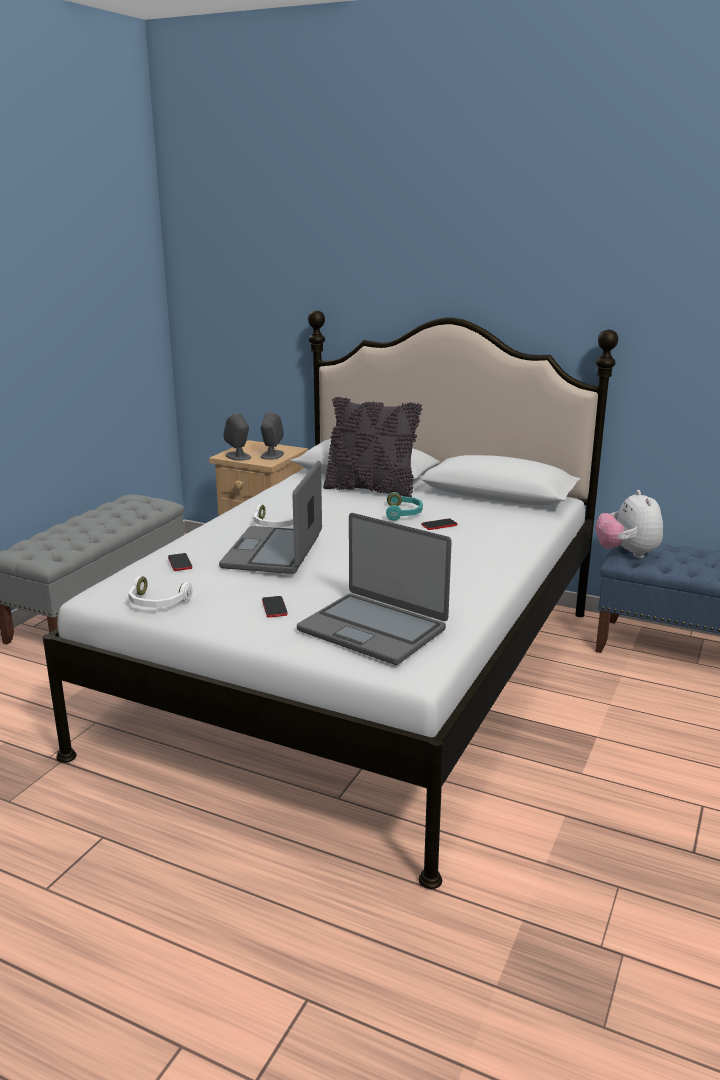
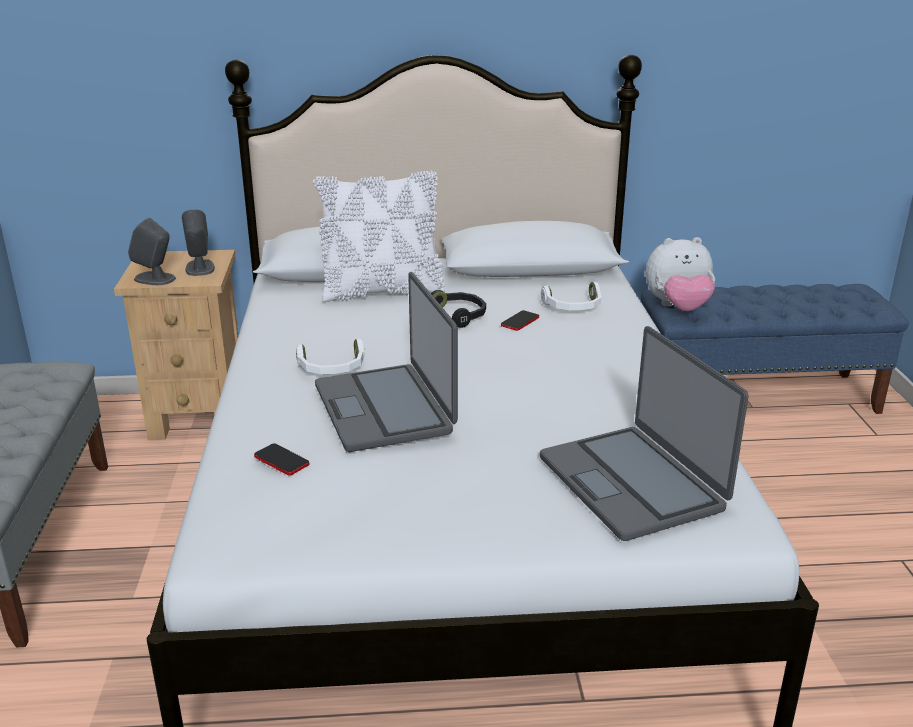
camera: 30 degrees left, 5 degrees up
(157, 603) = (324, 533): white headphones -> white headphones (574, 307)
(274, 607) = (483, 490): phone -> none
(371, 489) = (382, 291): black pillow -> white pillow
(373, 629) = (632, 482): laptop -> laptop turned 60 degrees clockwise
(404, 513) = (461, 315): turquoise headphones -> black headphones
(627, 554) = (678, 308): plush toy -> plush toy turned 60 degrees counterclockwise

